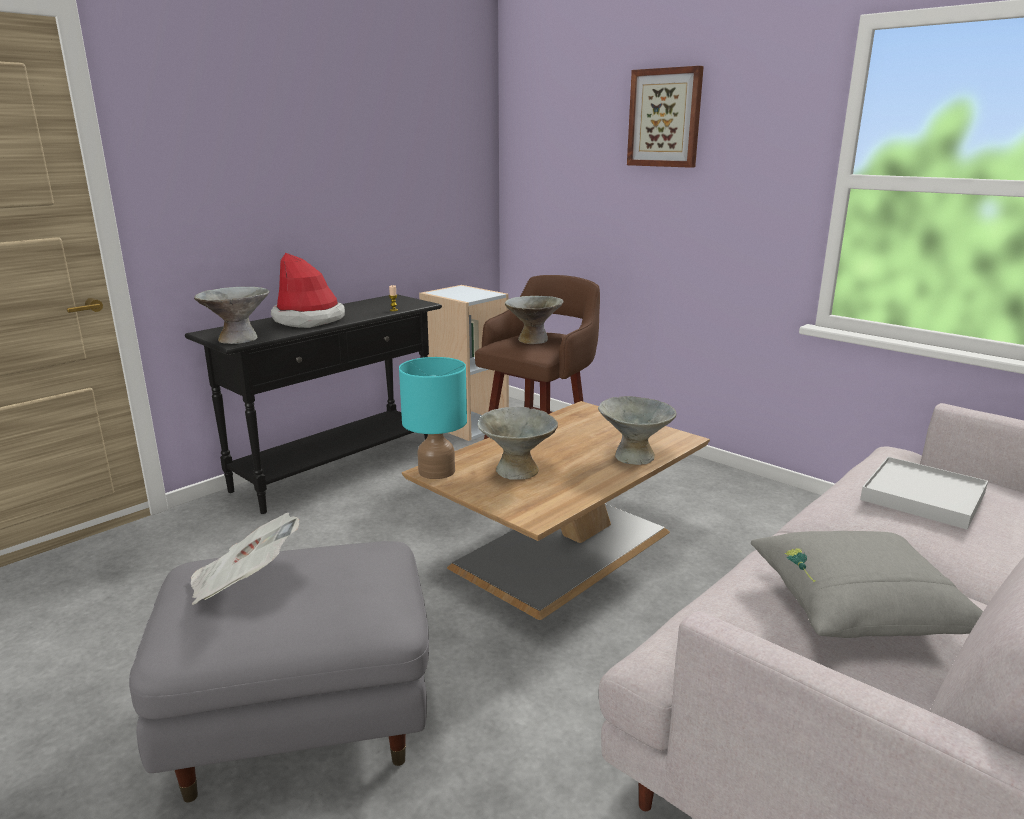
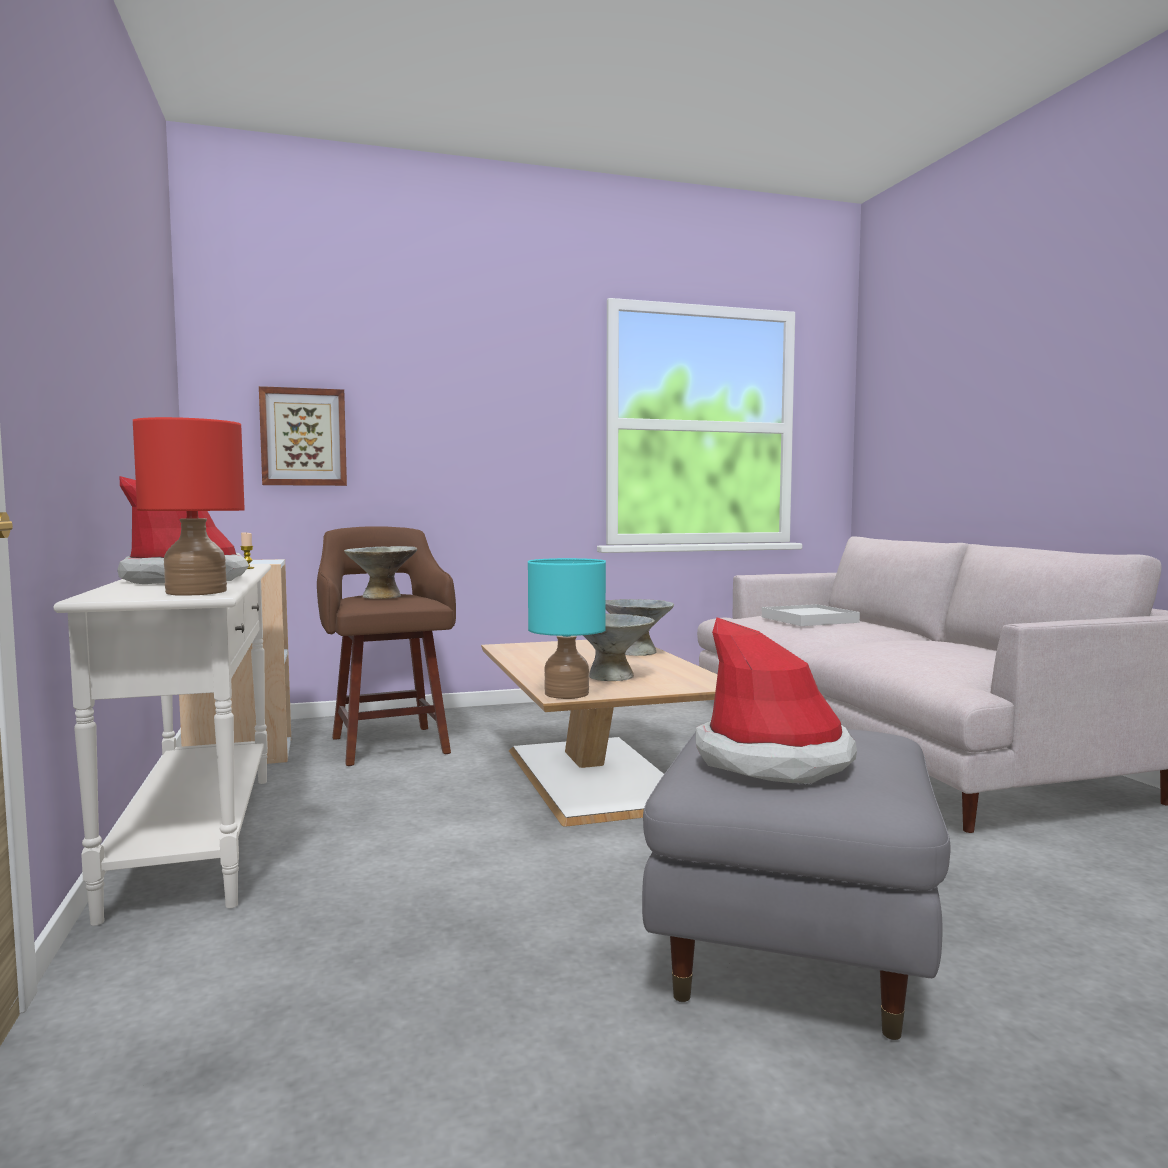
camera: 60 degrees left, 15 degrees down
(238, 339) = (195, 592): grey bowl -> red table lamp
(244, 583) = (774, 760): newspaper -> hat
(337, 469) = (198, 838): black console table -> white console table
(665, 118) = (437, 364): picture -> picture (303, 437)
(857, 609) = (941, 647): grey pillow -> none

